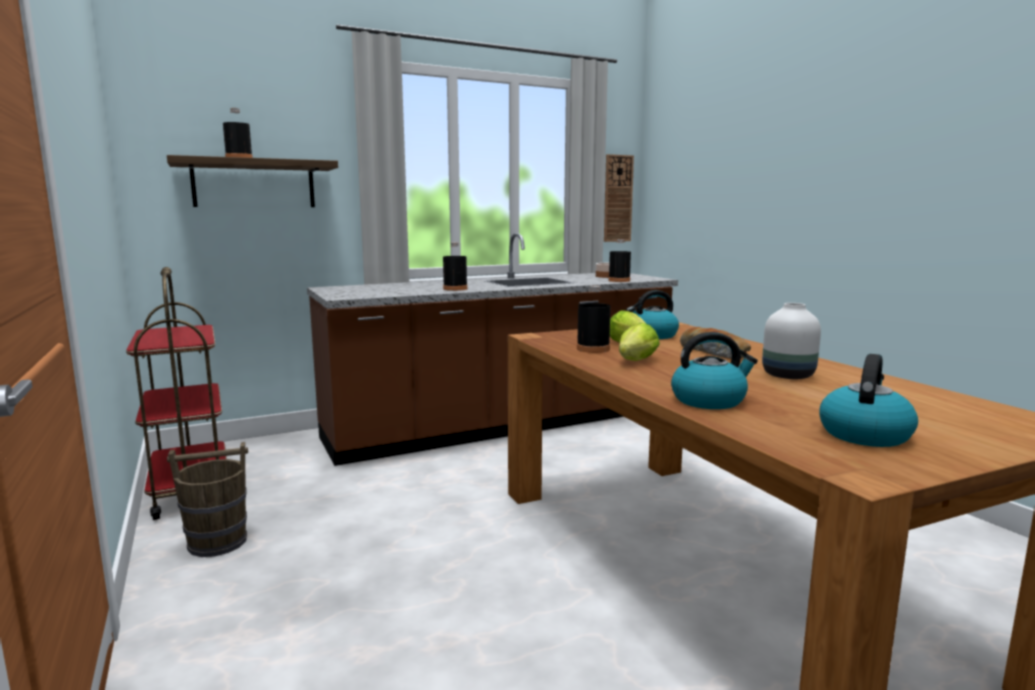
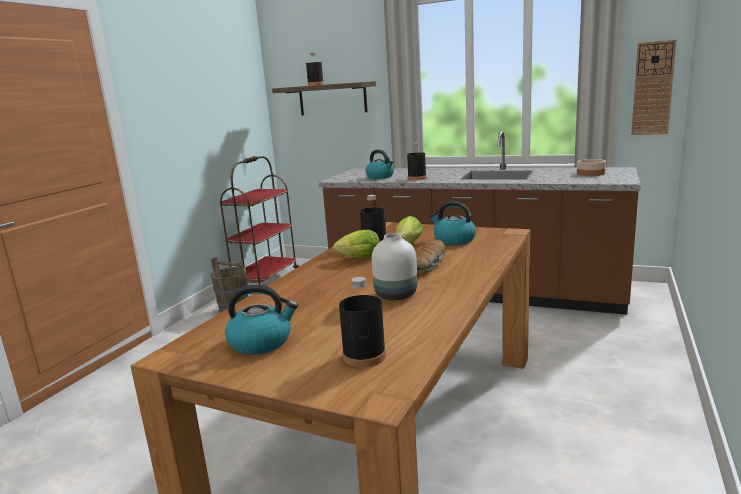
camera: 50 degrees right, 5 degrees up
(619, 280) = (573, 180): black bottle -> black bottle (364, 356)
(709, 400) = (286, 295): kettle -> kettle (380, 176)

